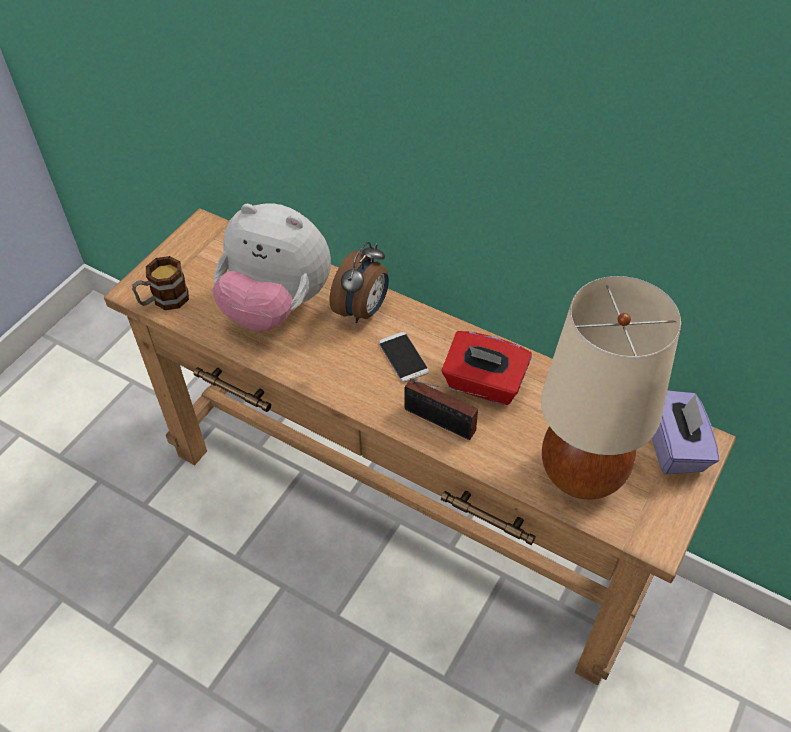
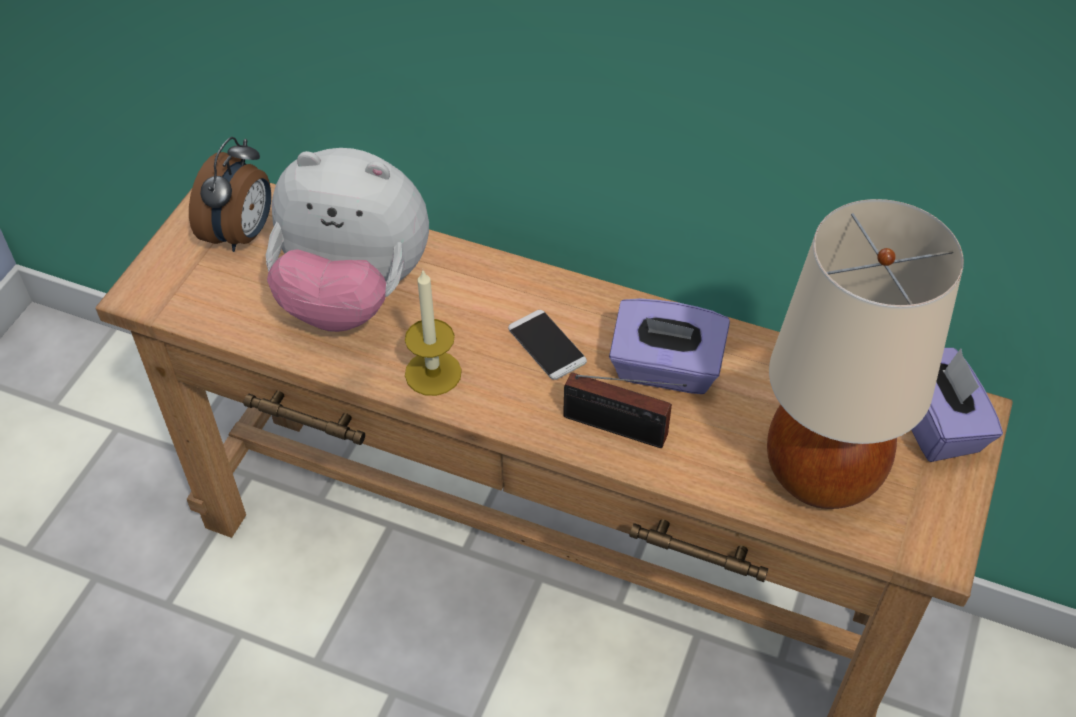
camera: 10 degrees left, 0 degrees up
(164, 300) = (187, 303): mug -> none
(320, 367) = (433, 373): none -> candle
(363, 310) = (477, 286): alarm clock -> alarm clock (242, 234)
(484, 384) = (665, 370): red tissue box -> purple tissue box

